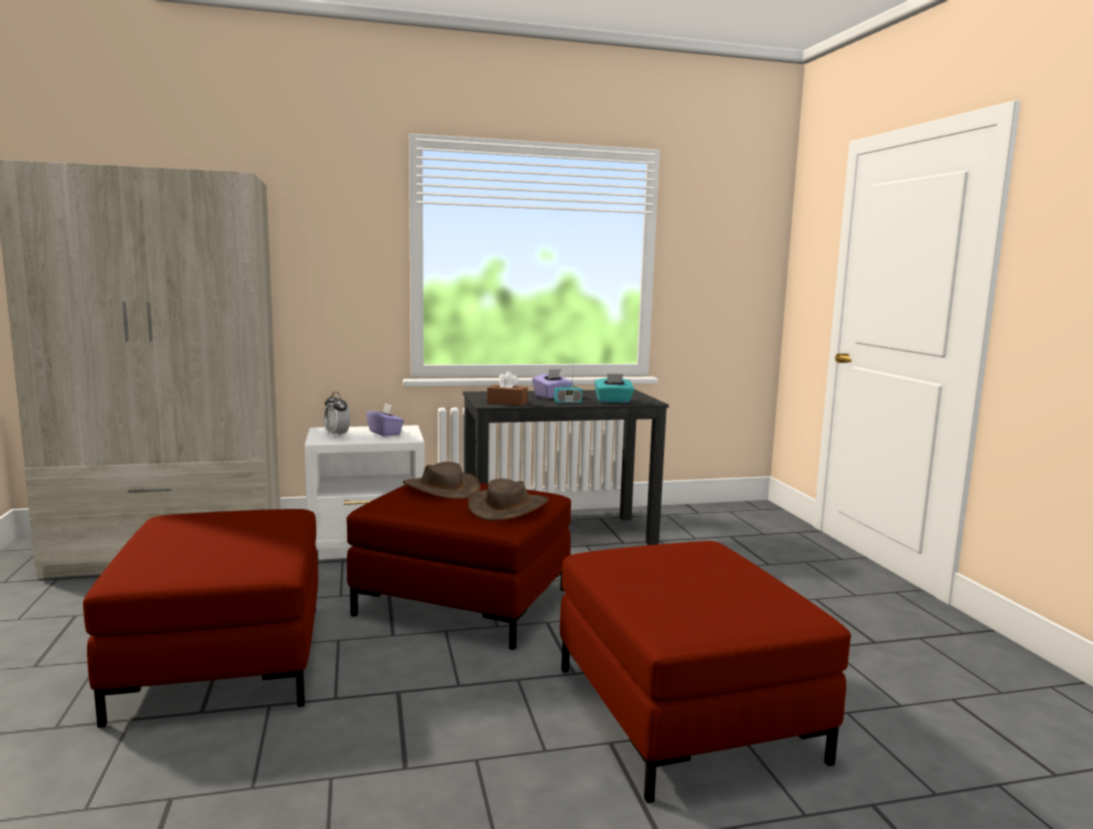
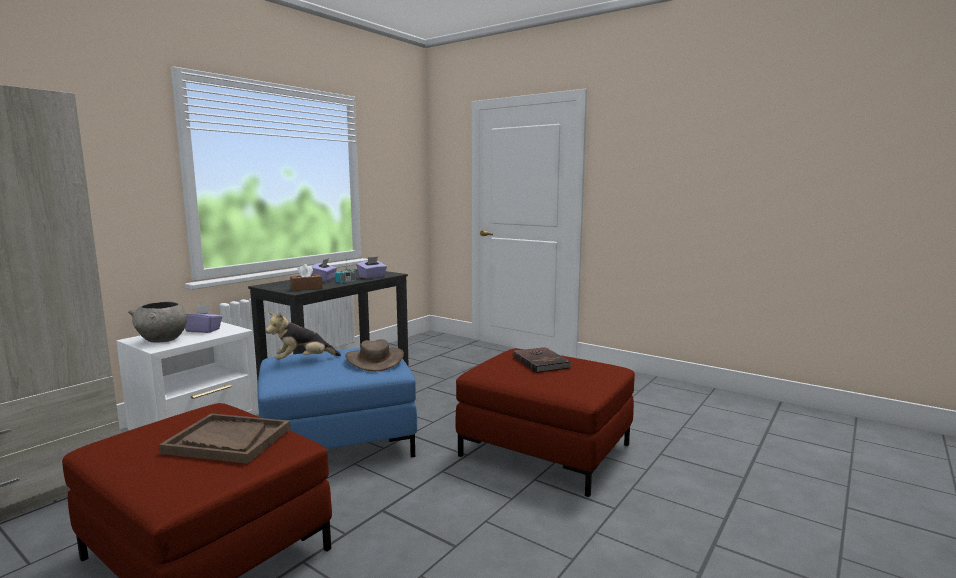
camera: 40 degrees left, 0 degrees up
(238, 544) = (228, 441): none -> brown tray
(337, 435) = (162, 340): alarm clock -> grey bowl
(441, 488) = (303, 361): brown hat -> plush toy
(465, 601) = (339, 442): red ottoman -> blue ottoman
(613, 401) = (372, 277): turquoise tissue box -> purple tissue box
(705, 569) = (541, 362): none -> brown book

